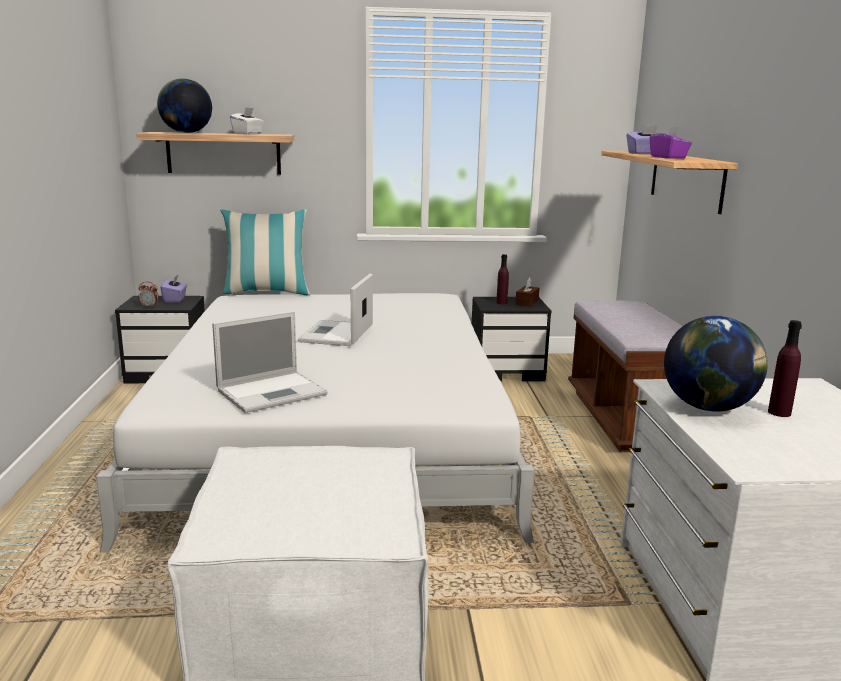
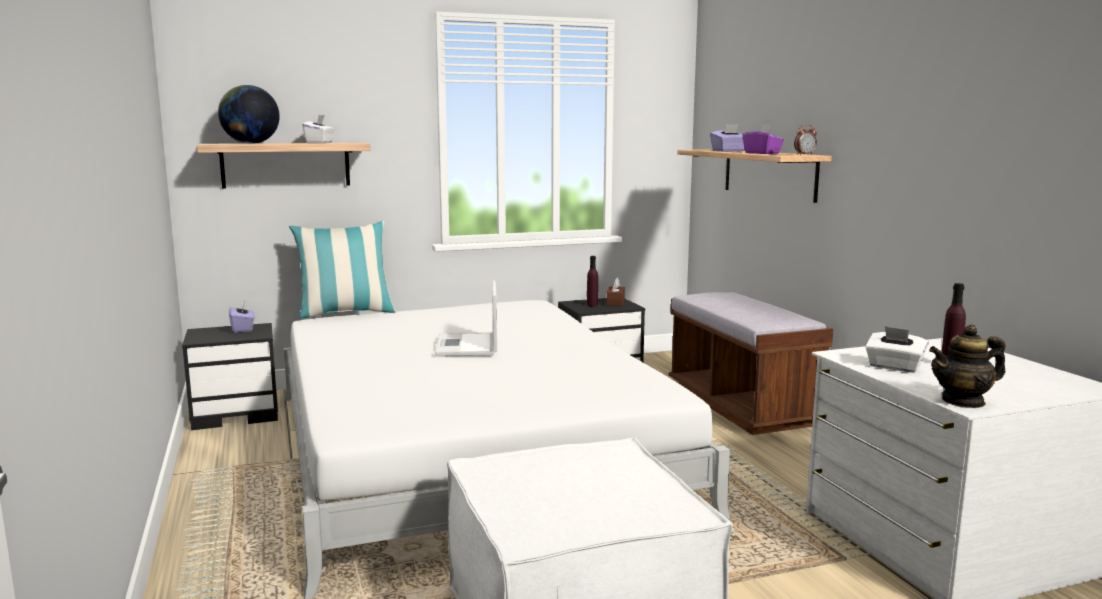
camera: 15 degrees left, 5 degrees down
(149, 306) = (220, 338): alarm clock -> alarm clock (804, 155)
(273, 392) = (458, 404): laptop -> none
(708, 407) = (894, 367): globe -> white tissue box
(748, 460) = (963, 401): none -> teapot

